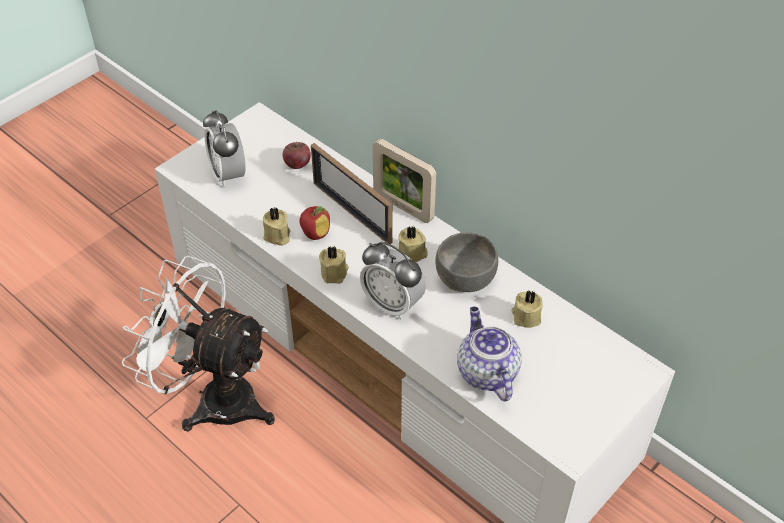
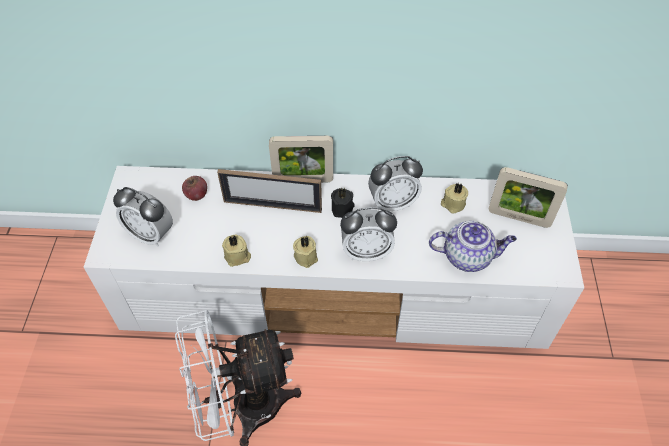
camera: 40 degrees left, 5 degrees up
(315, 234) = (263, 237): apple -> none
(412, 254) = (343, 209): beige candle -> black candle
(466, 278) = (392, 203): grey bowl -> alarm clock
(486, 372) = (468, 256): teapot -> teapot turned 150 degrees clockwise
(582, 372) = (519, 217): none -> picture frame

